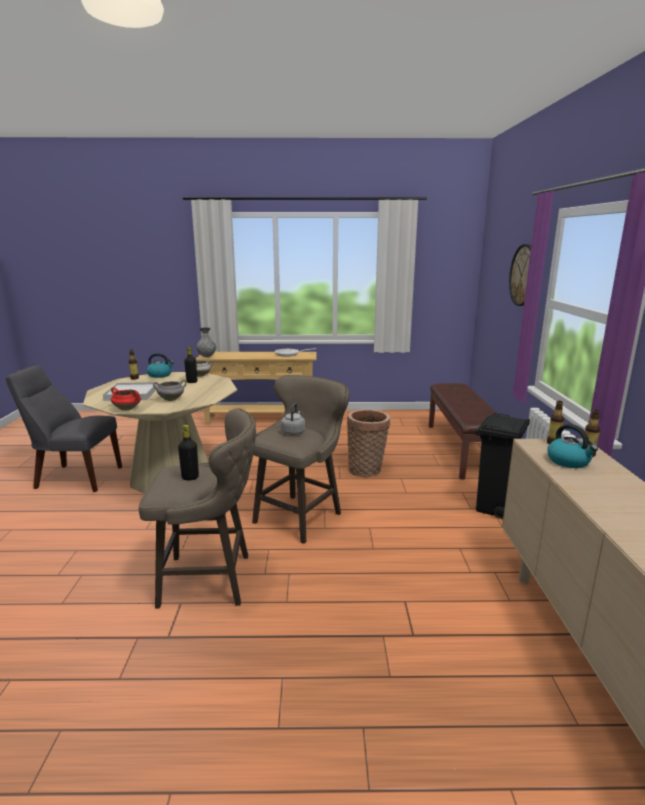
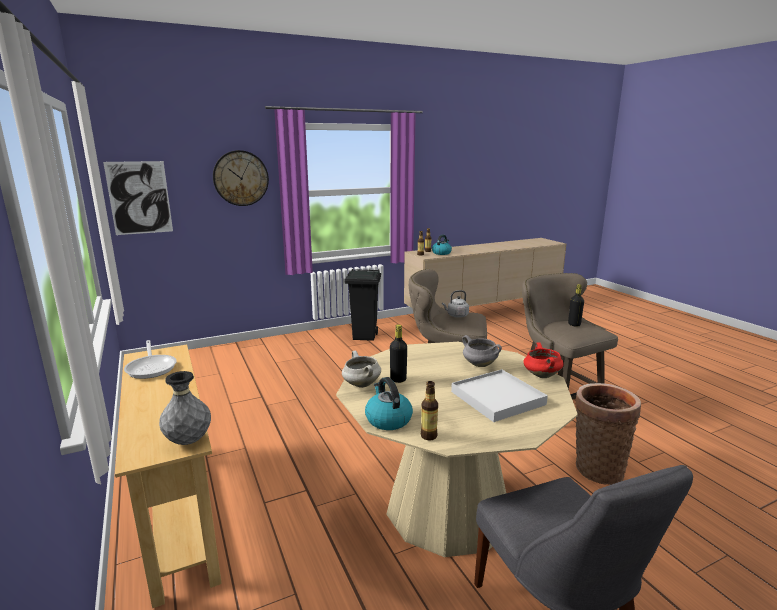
camera: 115 degrees left, 0 degrees up
(367, 470) = (333, 384): basket -> basket (596, 468)
(462, 449) = (258, 352): brown bench -> none
(488, 283) = (139, 198): none -> picture

